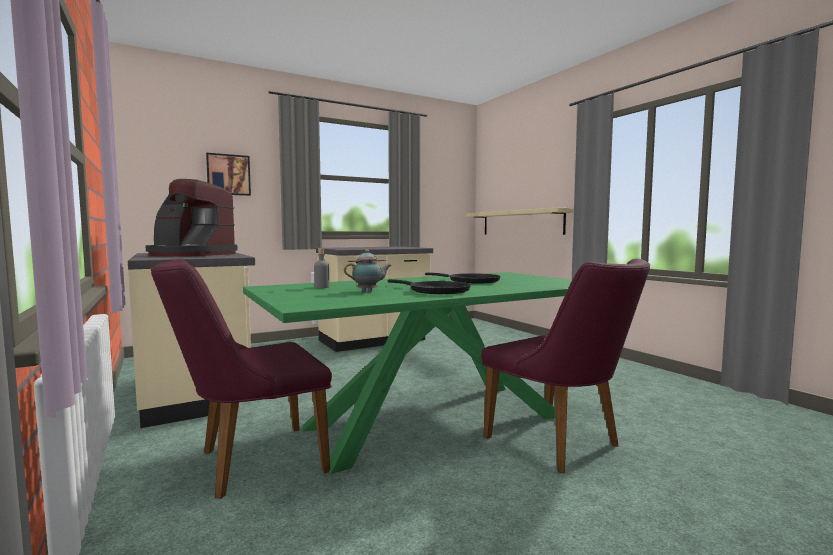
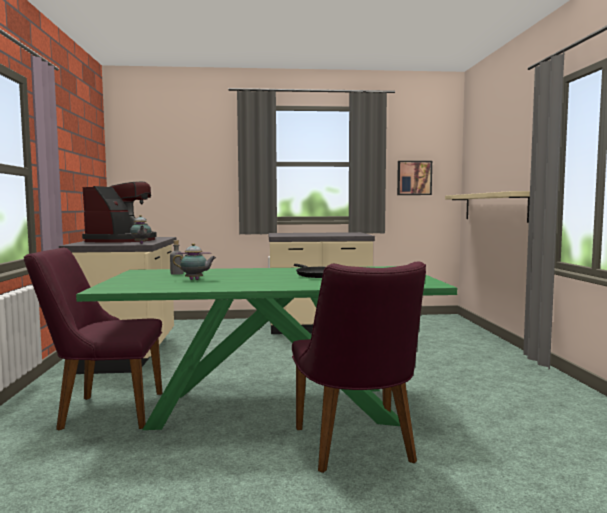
camera: 25 degrees right, 0 degrees up
(190, 255) = (122, 240): coffee machine -> coffee machine turned 120 degrees counterclockwise
(228, 175) = (195, 167): picture -> picture (414, 178)
(235, 256) = (141, 243): none -> teapot
(436, 291) = (247, 283): black frying pan -> none

